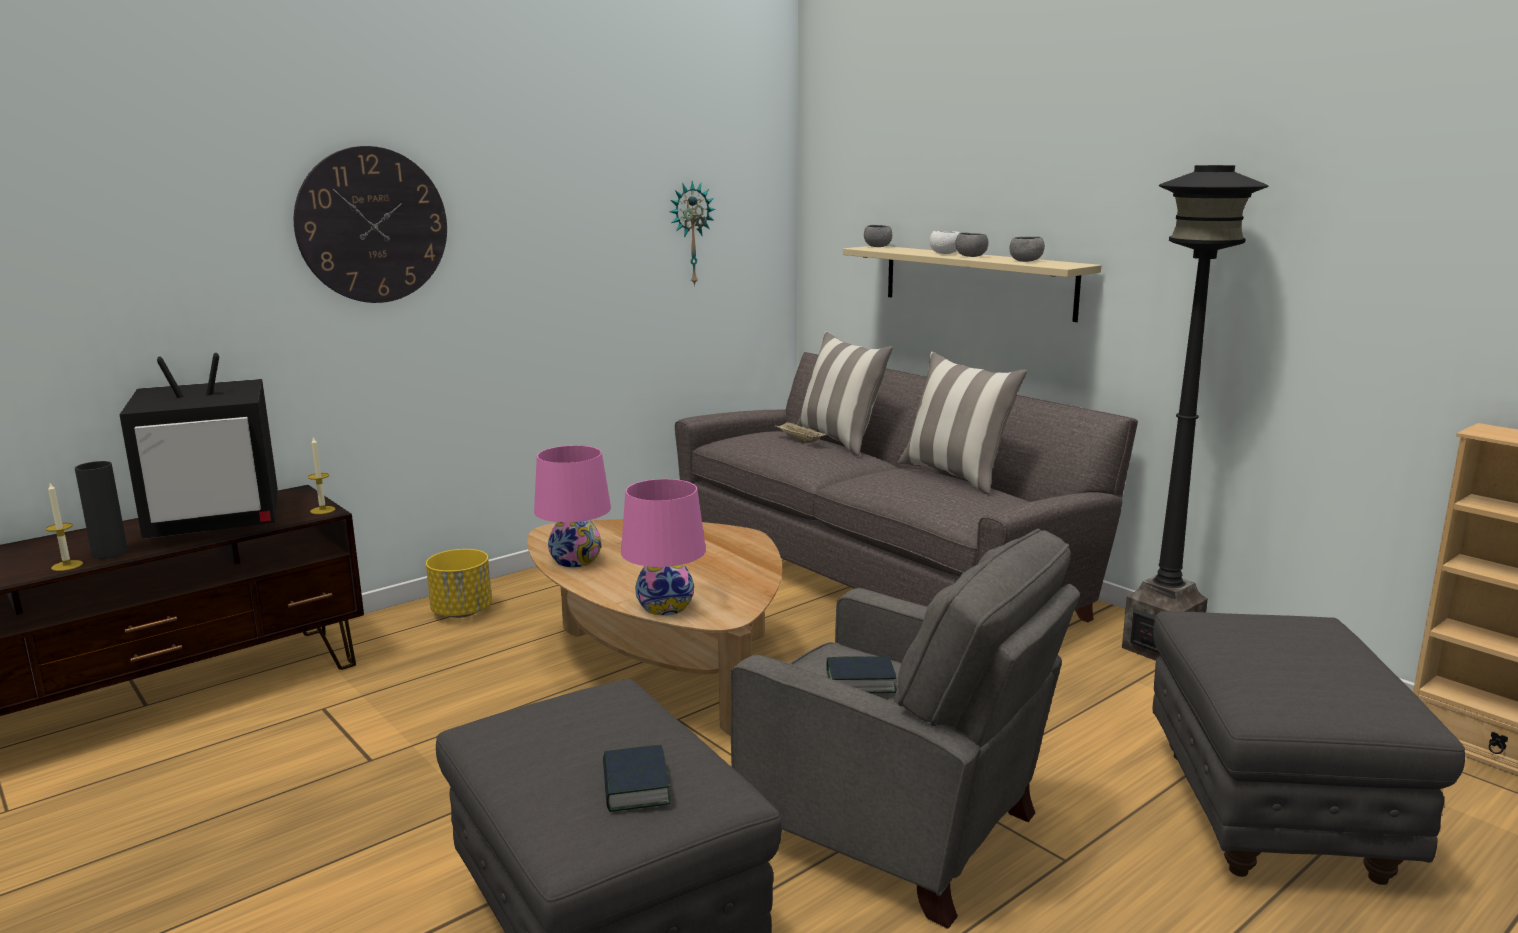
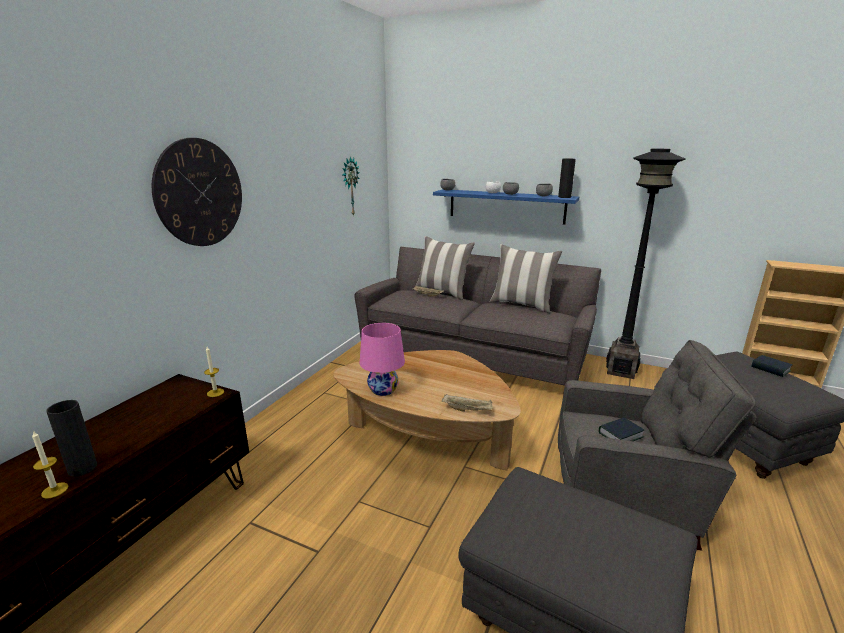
camera: 25 degrees left, 5 degrees up
(218, 521) = (145, 418): television -> none
(462, 612) = (278, 428): yellow planter -> none
(635, 786) = (630, 548): book -> book (770, 369)
(665, 606) = (468, 410): pink table lamp -> beige tray
(977, 281) = (506, 206): beige shelf -> blue shelf
(1062, 264) = (564, 197): none -> black vase

